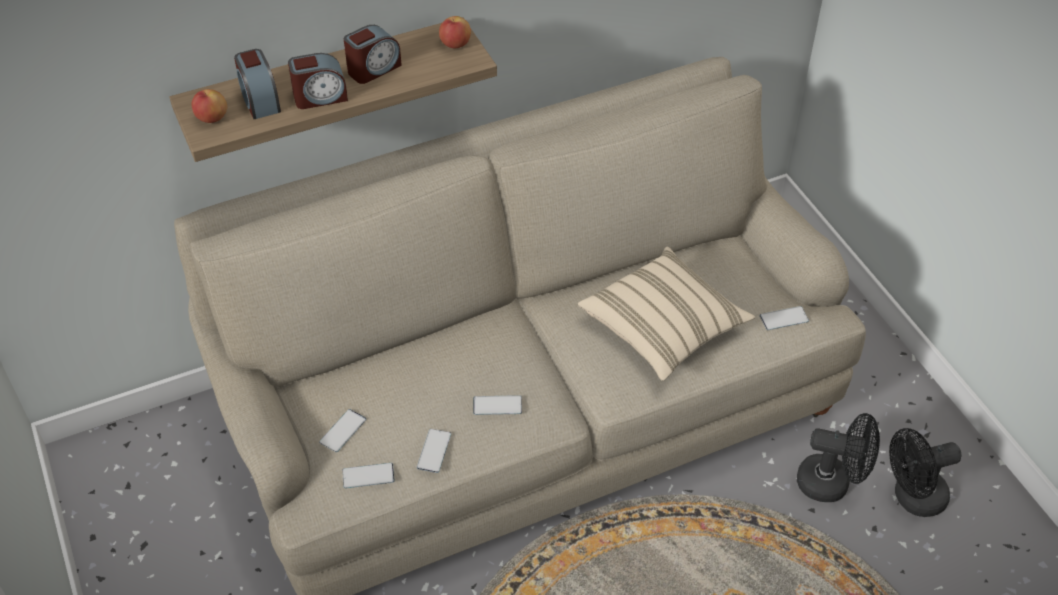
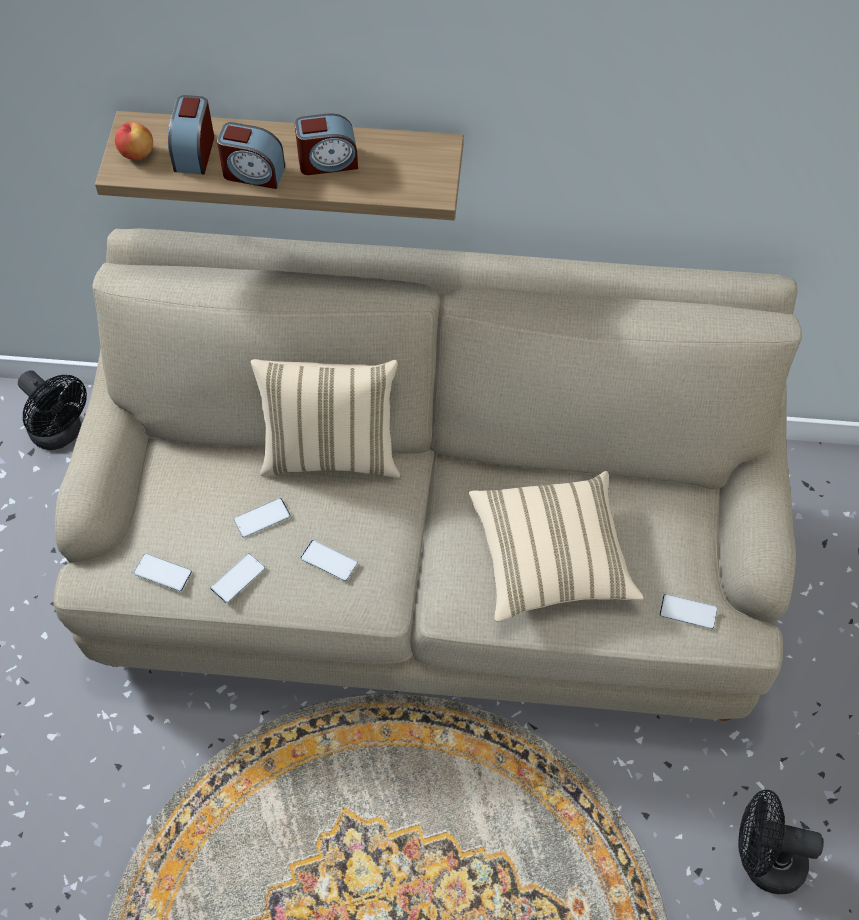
camera: 30 degrees right, 10 degrees up
(343, 431) = (170, 514): phone -> phone (262, 518)
(442, 331) = (331, 454): none -> beige pillow
(455, 44) = (430, 166): apple -> none
(832, 483) = (687, 798): black fan -> black fan (61, 434)

